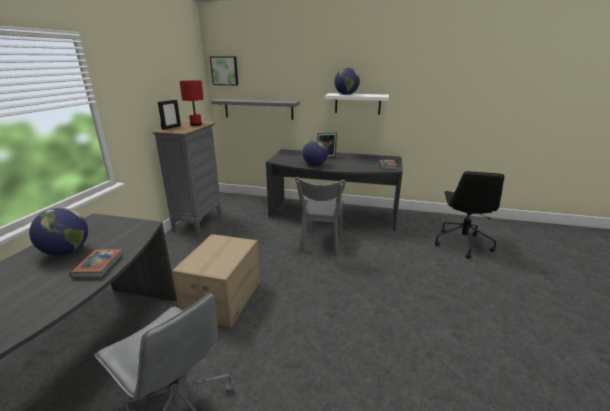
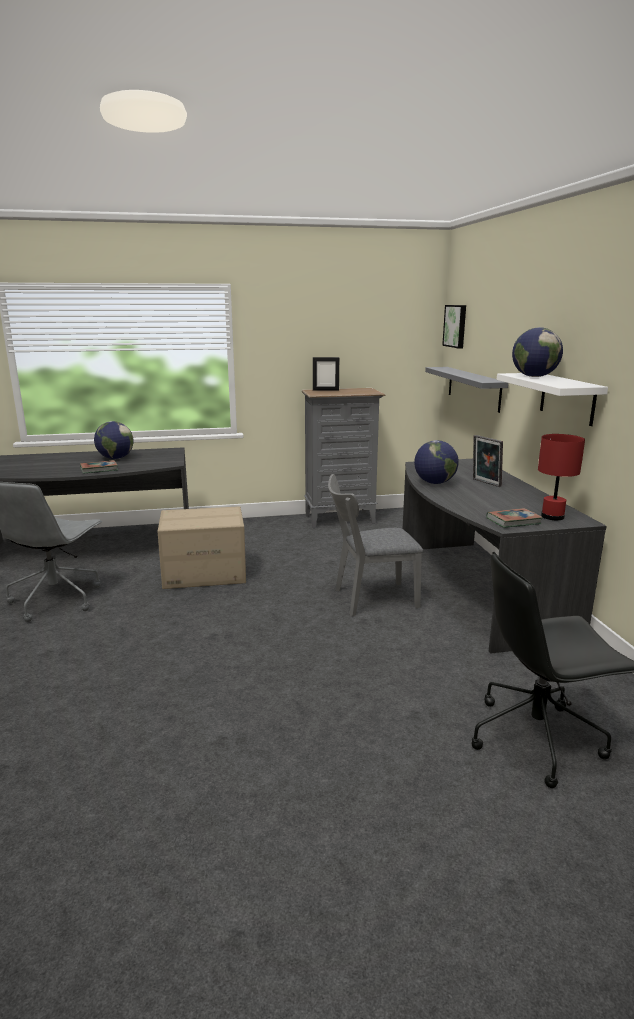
camera: 65 degrees right, 5 degrees down
(196, 124) = (354, 392): red table lamp -> red table lamp (553, 516)

